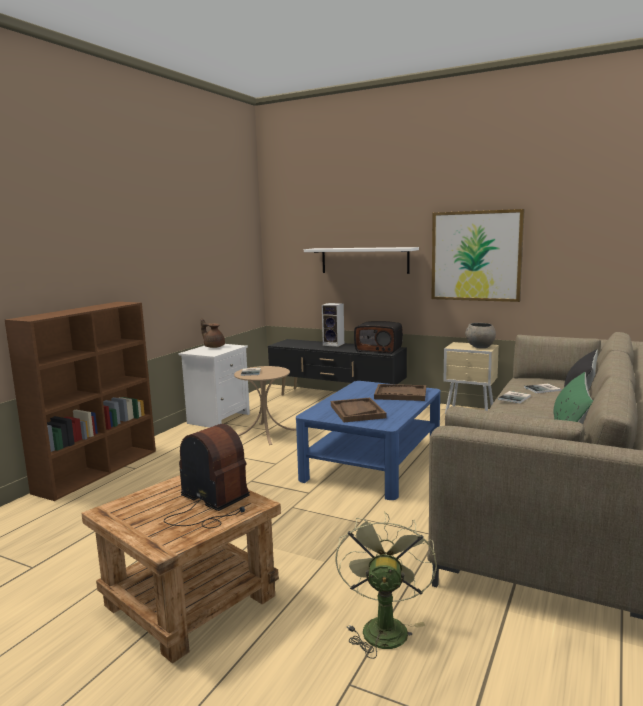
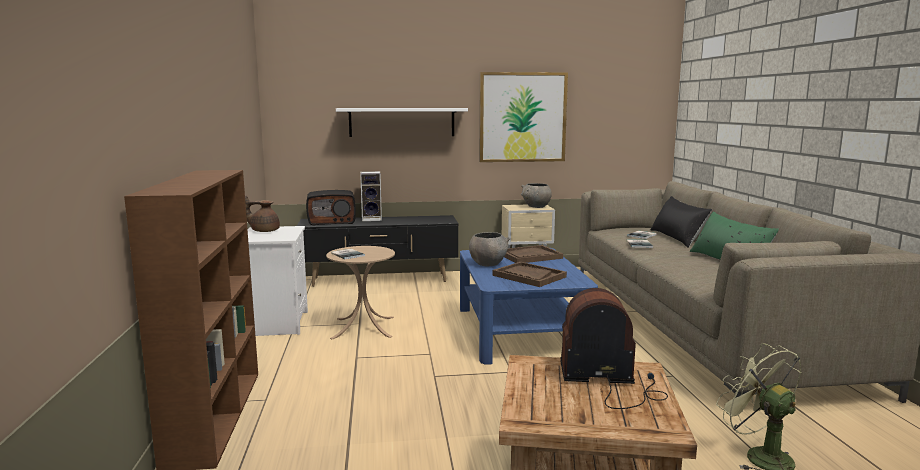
camera: 35 degrees left, 0 degrees up
(350, 395) = (488, 264): none -> grey bowl
(379, 349) = (431, 219): radio -> radio (332, 221)

